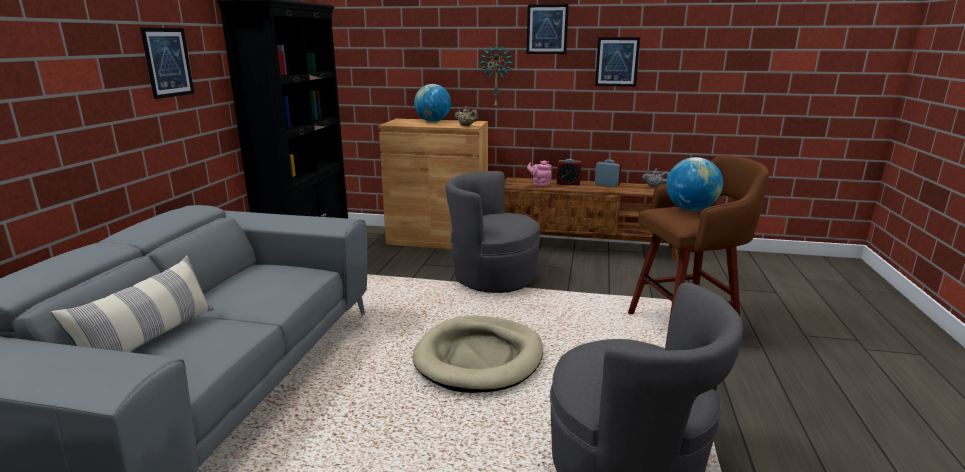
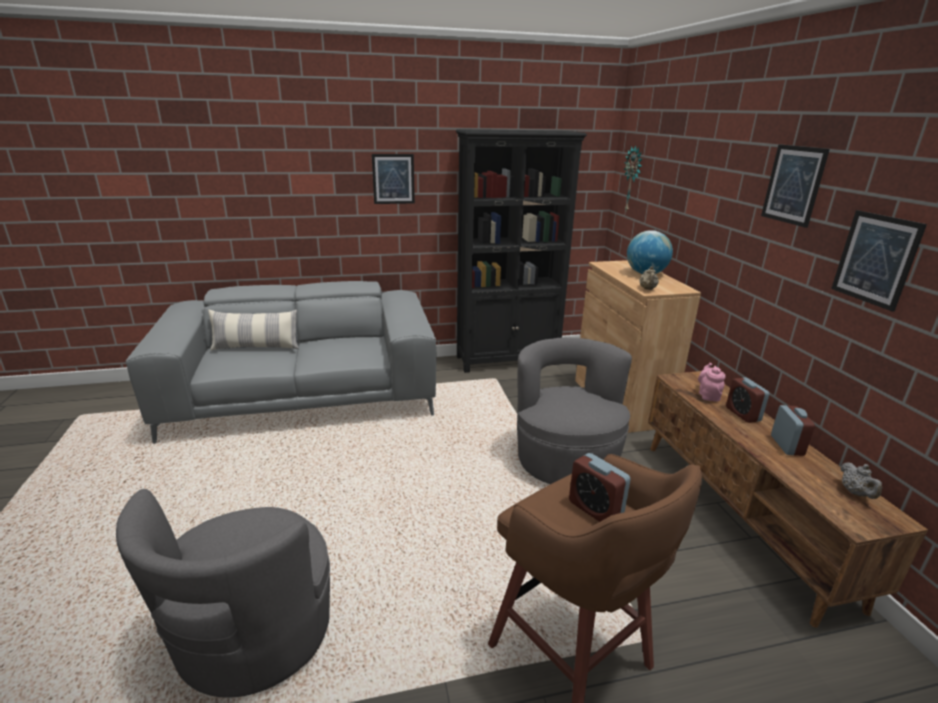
camera: 65 degrees right, 5 degrees up
(479, 358) = (396, 496): beige dog bed -> none
(496, 76) = (726, 238): wall clock -> wall clock (633, 179)
(690, 209) = (595, 509): globe -> alarm clock

